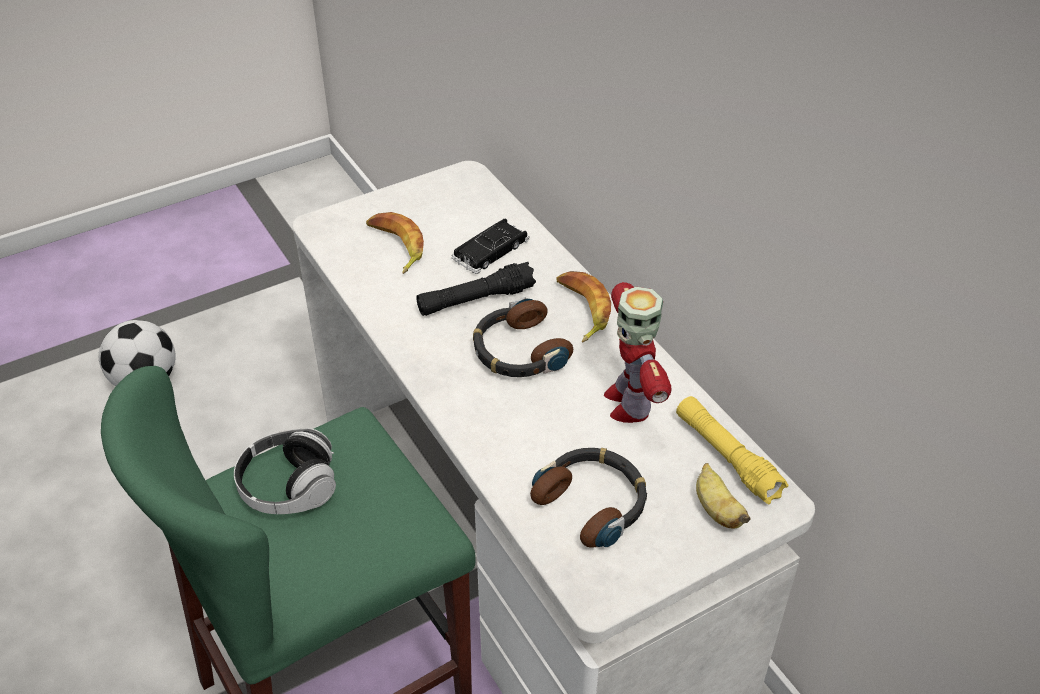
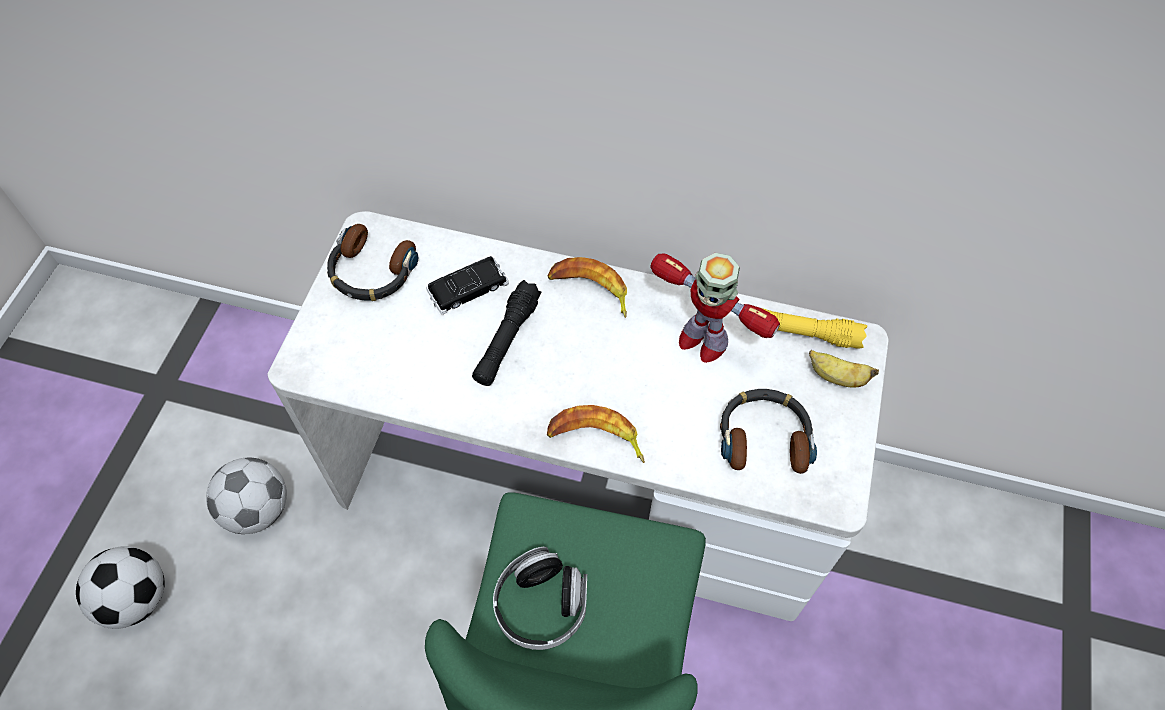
camera: 45 degrees left, 15 degrees up
(274, 384) = (257, 509): none -> football
(395, 246) = (388, 340): banana -> banana (595, 438)
(490, 251) = (468, 288): black toy car -> black toy car turned 120 degrees counterclockwise
(518, 351) = (586, 359): headphones -> headphones (371, 272)

